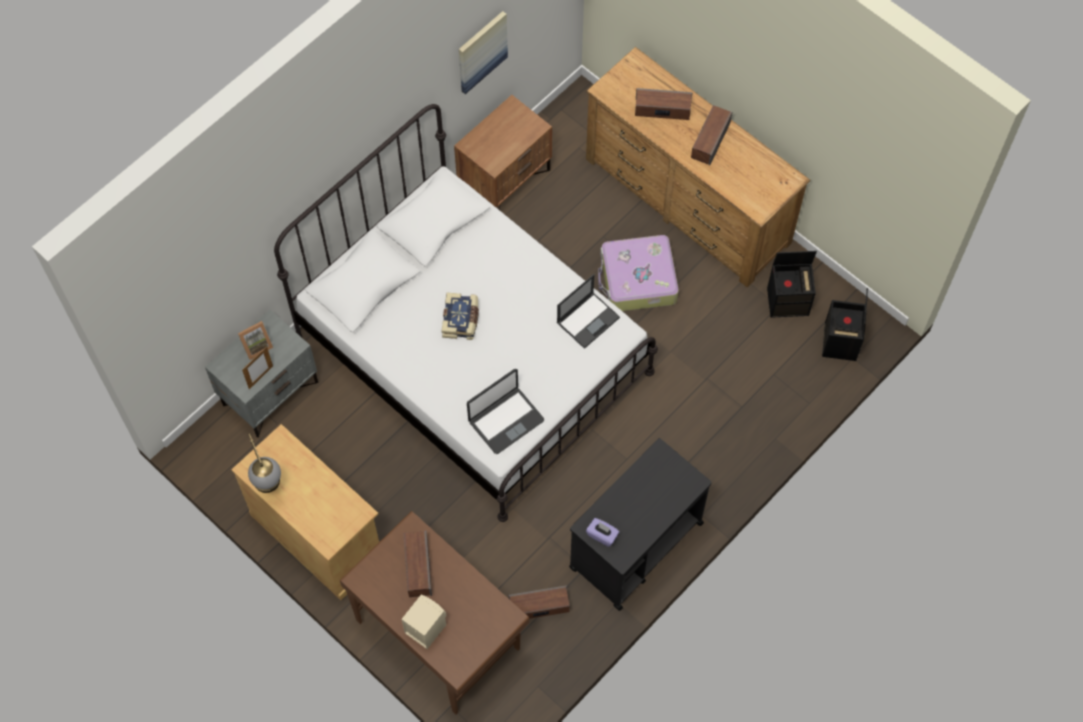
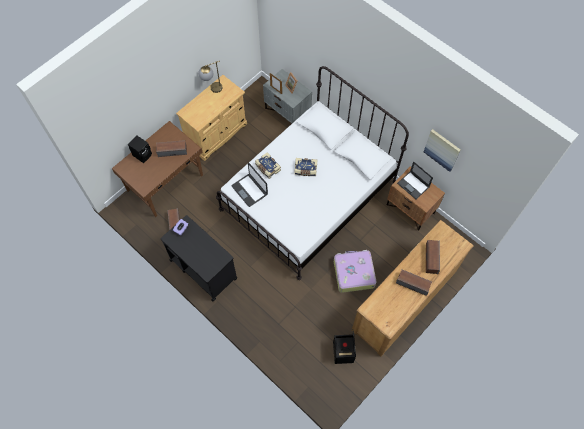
camera: 90 degrees right, 0 degrees up
(424, 627) = (143, 154): beige speaker -> black speaker
(455, 389) = (267, 168): none -> book
(588, 319) = (306, 228): laptop -> laptop (413, 185)
(841, 342) = (318, 381): black storage box -> none

